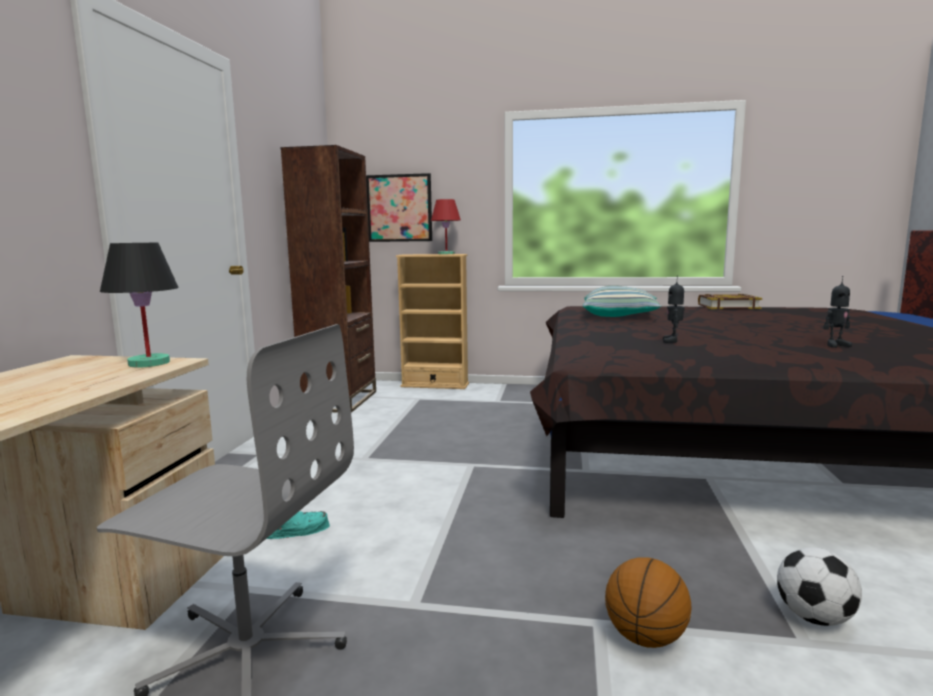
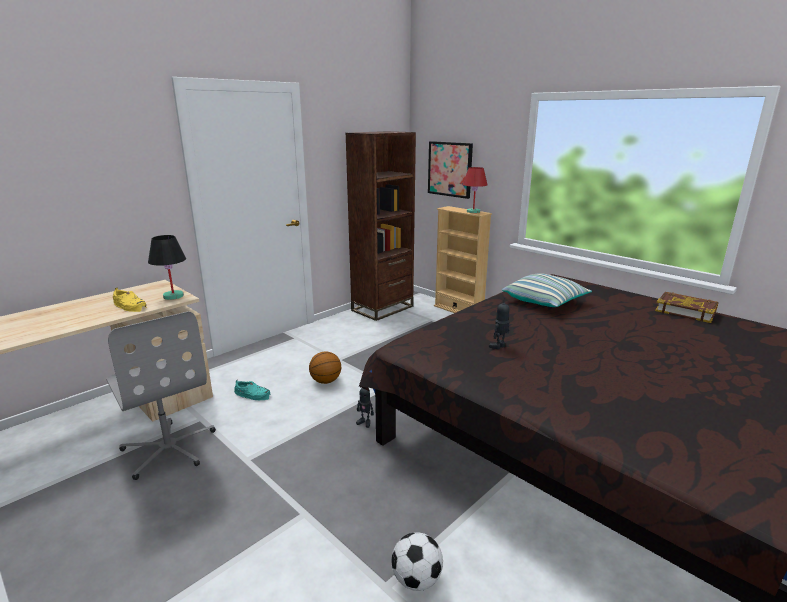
camera: 35 degrees right, 10 degrees up
(80, 382) = (130, 306): none -> yellow shoe
(645, 637) = (312, 533): basketball -> basketball (325, 381)
(835, 345) = (618, 395): toy robot -> toy robot (365, 422)

